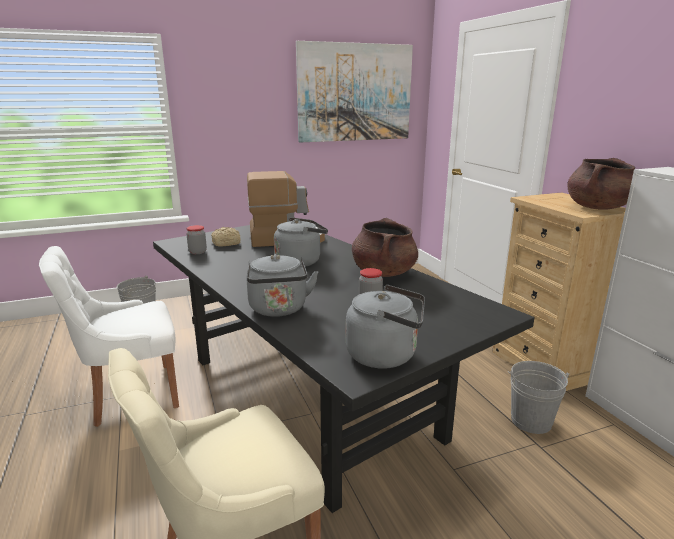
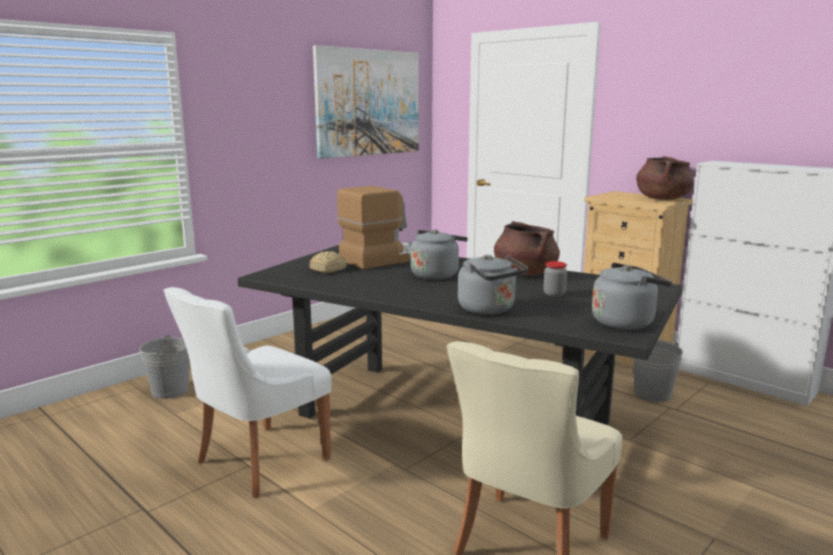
camera: 25 degrees left, 5 degrees down
(197, 252) = (313, 280): jar -> none

